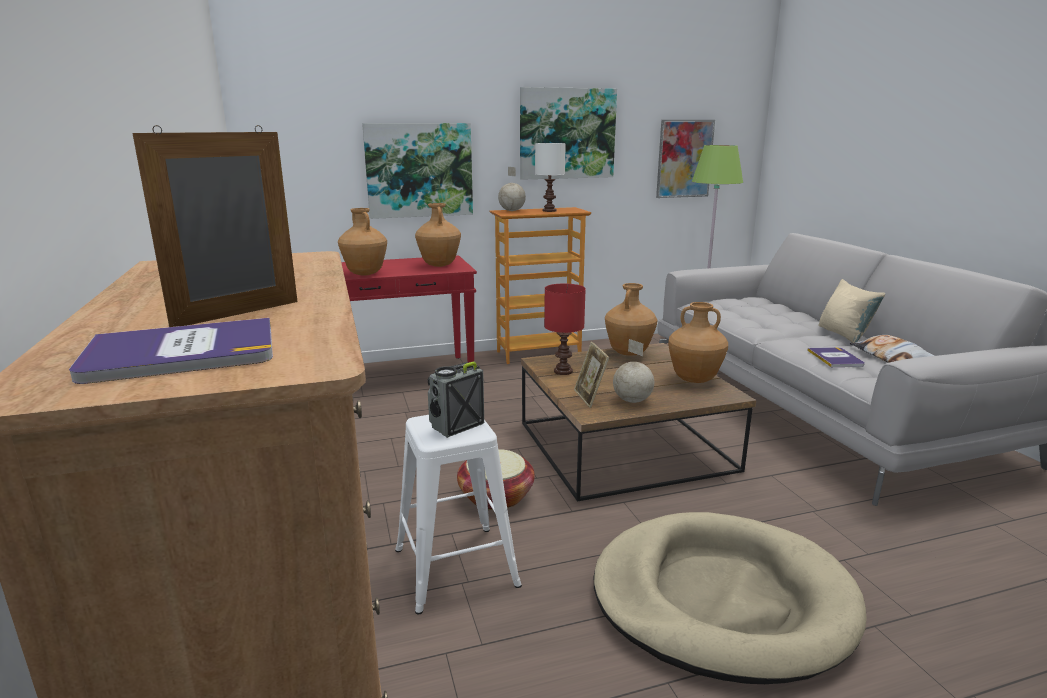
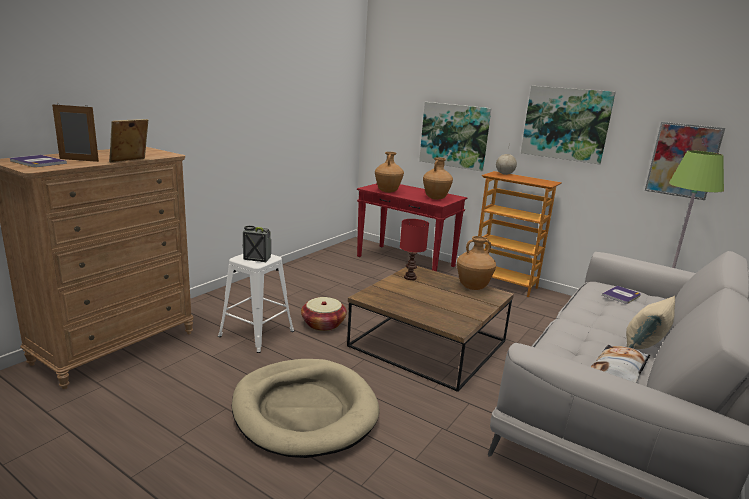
camera: 50 degrees right, 0 degrees up
(550, 211) = (528, 180): white table lamp -> none
(590, 398) = (384, 292): picture frame -> picture frame (130, 161)
(632, 401) = (399, 303): globe -> none
(694, 379) = (463, 313): brown vase -> none
(835, 358) = (567, 345): book -> book (621, 295)

